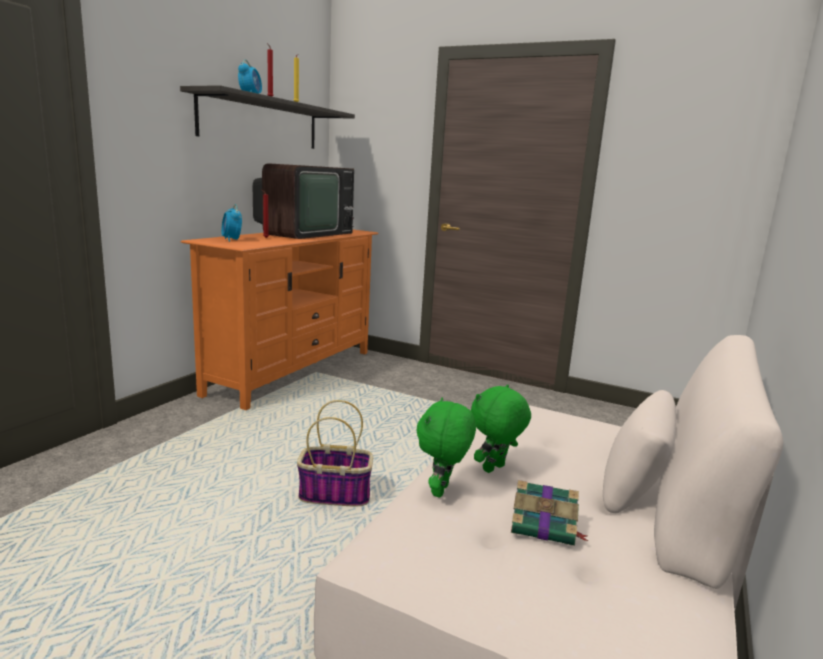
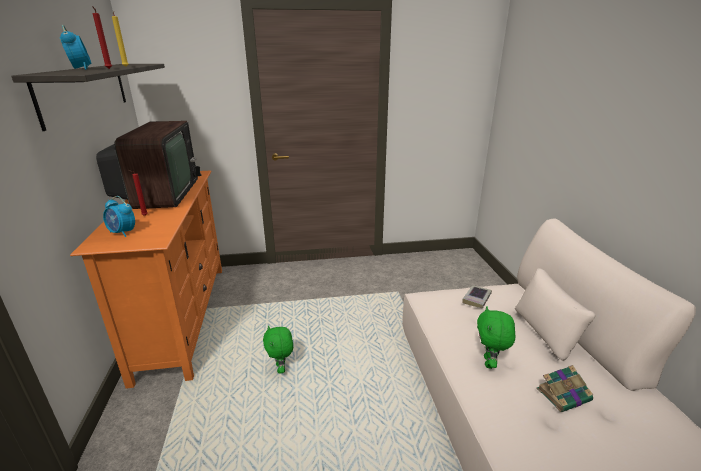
camera: 35 degrees left, 10 degrees up
(336, 495) = (353, 422): basket -> none
(442, 491) = (494, 402): green plush toy -> green plush toy (281, 369)
(577, 425) = (476, 299): none -> book

